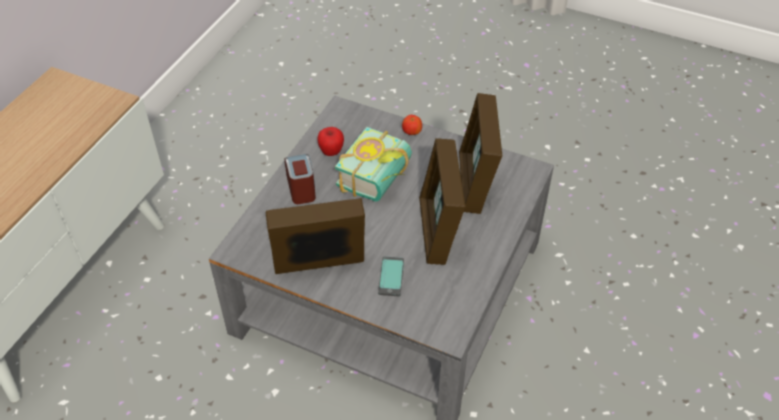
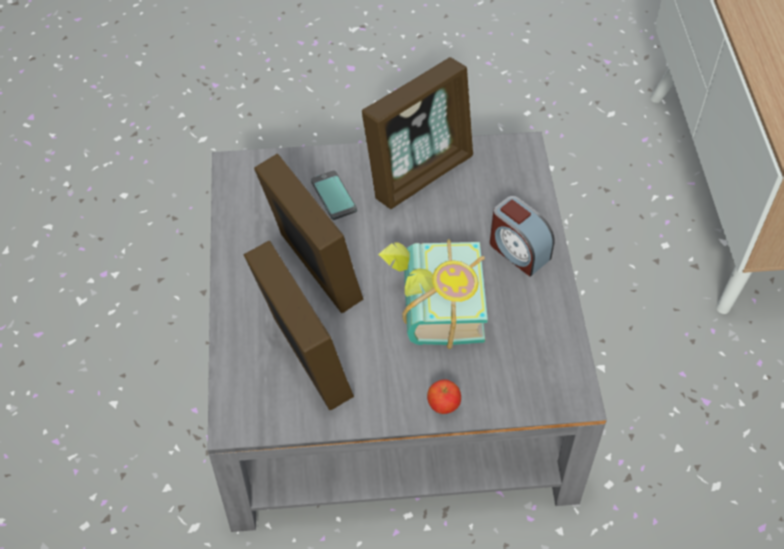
camera: 150 degrees right, 5 degrees up
(331, 152) = (526, 318): apple -> none

